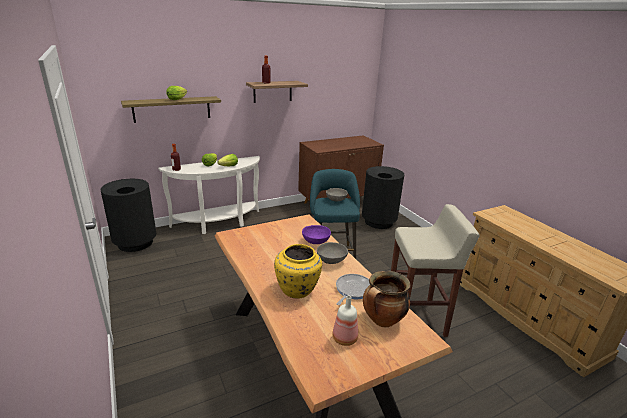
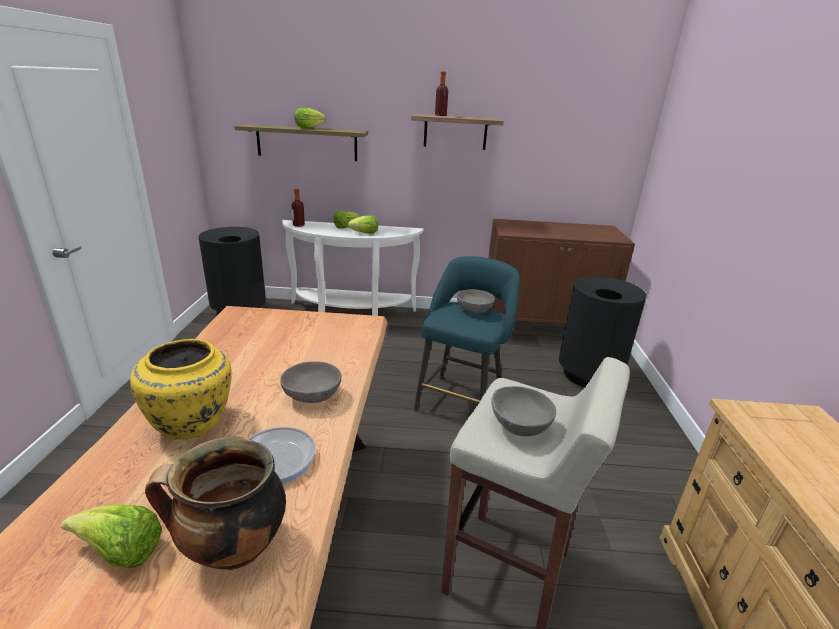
camera: 30 degrees right, 0 degrees up
(315, 242) = (332, 358): purple bowl -> none
(345, 339) = (121, 552): bottle -> lettuce
(427, 243) = (520, 427): none -> grey bowl

